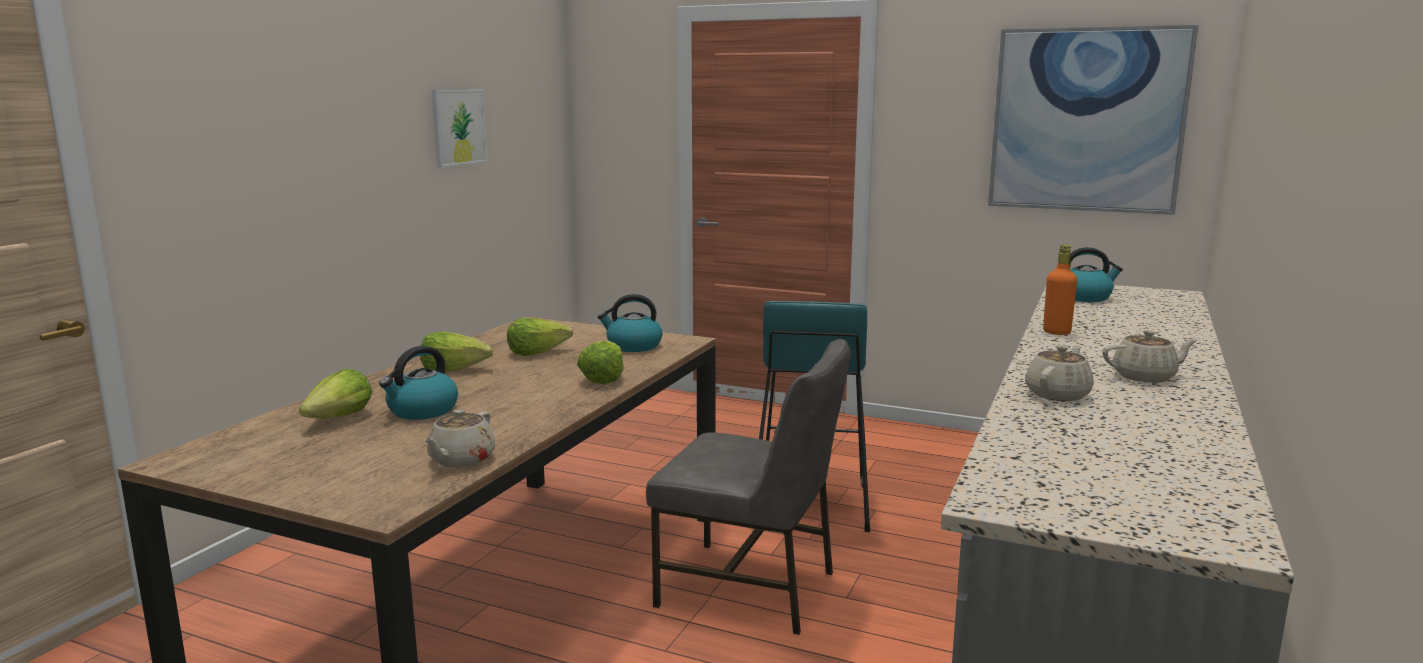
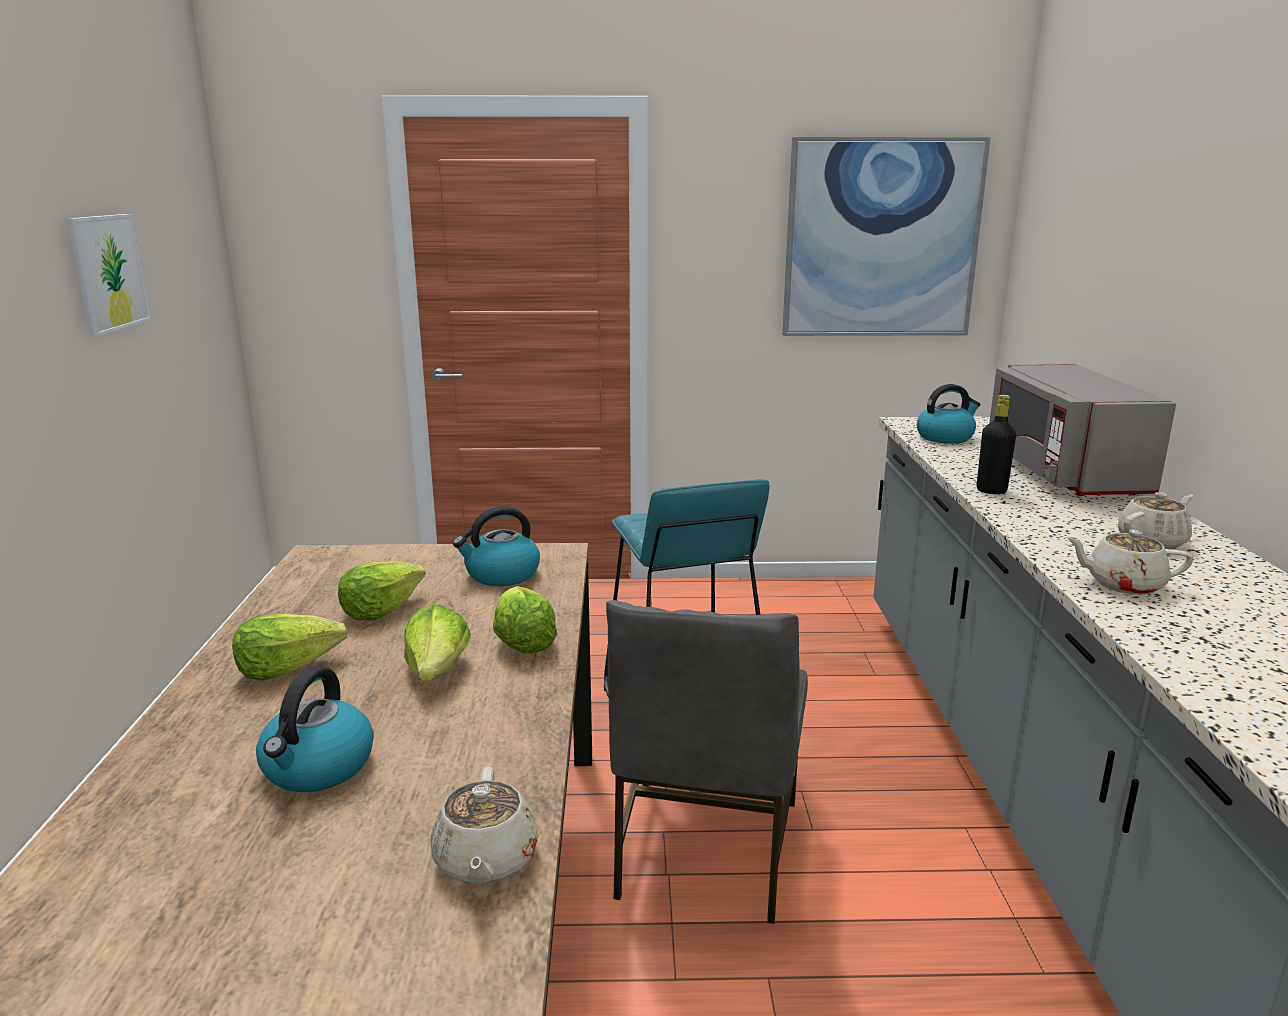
camera: 25 degrees left, 5 degrees up
(340, 418) = (189, 821): lettuce -> lettuce (438, 671)
(750, 588) = (704, 849): grey chair -> grey chair turned 105 degrees clockwise
(1056, 332) = (991, 491): orange bottle -> black bottle
(1058, 394) = (1123, 584): beige teapot -> beige teapot turned 90 degrees counterclockwise
(1154, 329) = (1062, 472): none -> grey microwave

